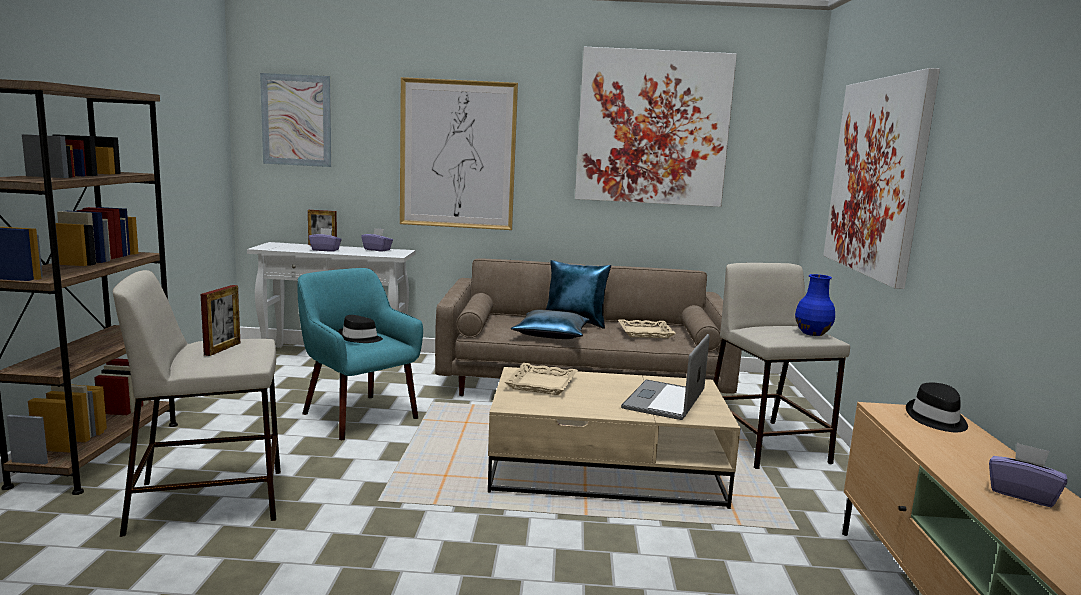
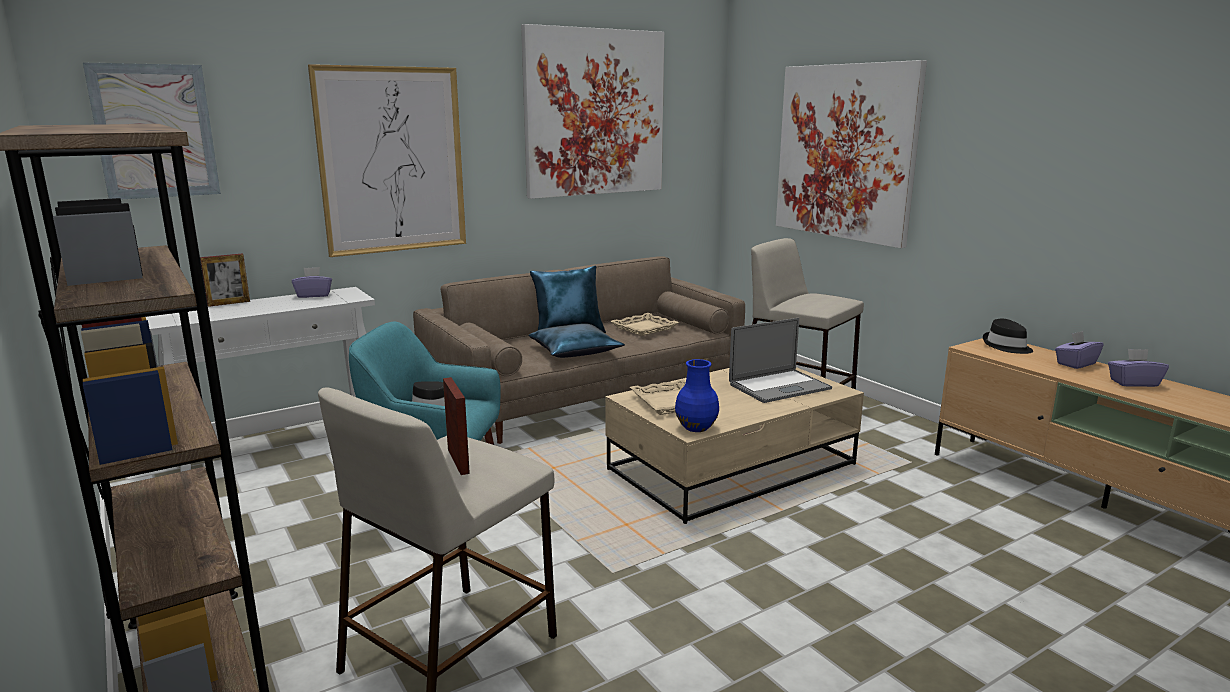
camera: 35 degrees left, 5 degrees up
(325, 250) = (253, 308): purple tissue box -> purple tissue box (1075, 364)
(664, 400) = (779, 386): laptop -> laptop turned 105 degrees counterclockwise
(812, 333) = (835, 298): blue vase -> blue vase (696, 428)

